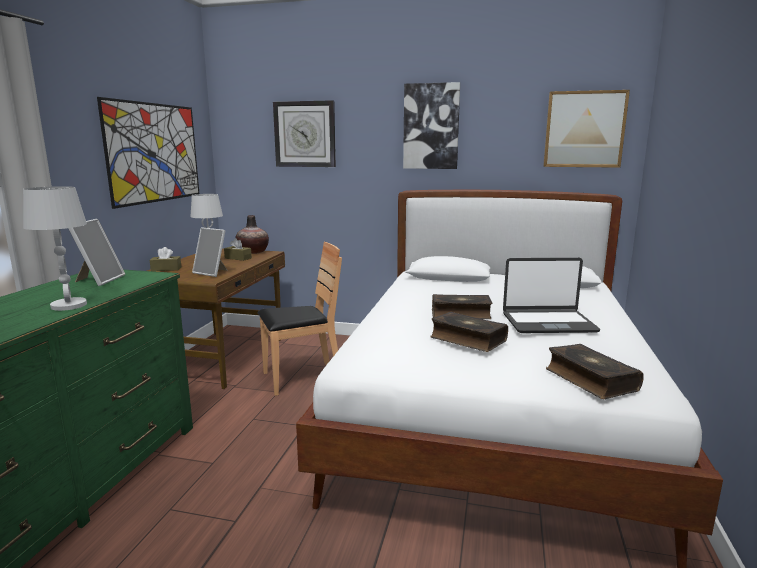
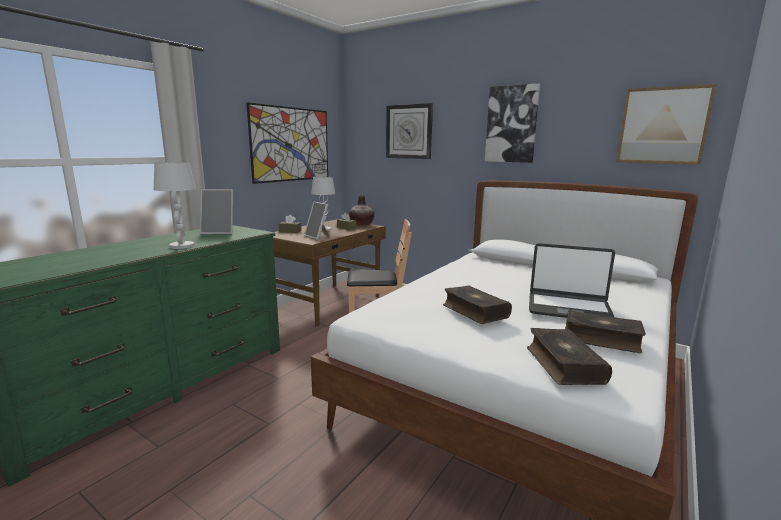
camera: 20 degrees right, 0 degrees up
(99, 280) = (219, 232): picture frame -> picture frame turned 60 degrees clockwise
(460, 314) = (490, 290): book -> book (601, 339)

